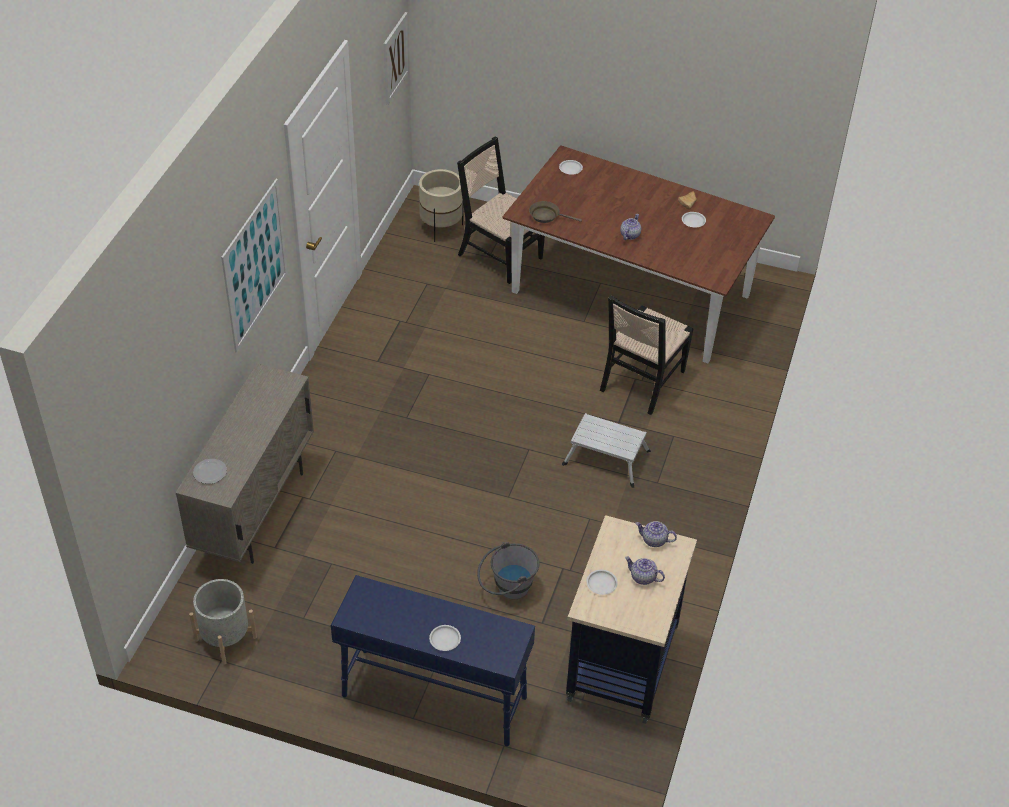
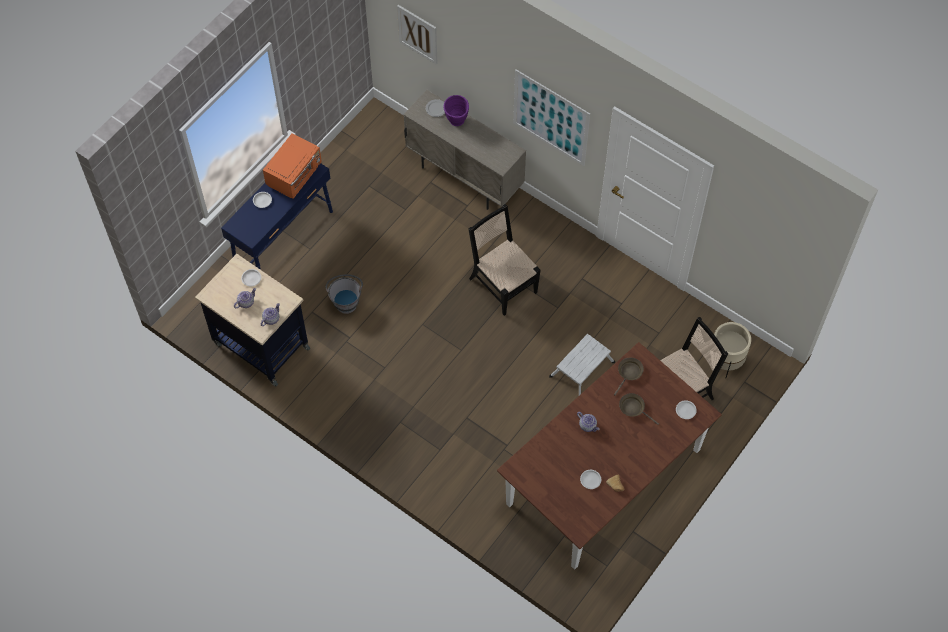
camera: 110 degrees right, 15 degrees up
(225, 638) = (370, 144): grey planter -> none
(230, 443) = (456, 123): none -> purple vase
(384, 612) = (295, 175): none -> orange microwave
(395, 58) = (786, 261): picture -> picture (418, 34)
(589, 205) = (633, 408): none -> brown frying pan
(607, 458) = (435, 397): white step ladder -> white step ladder (582, 369)
(642, 381) = (502, 449): chair -> chair (503, 285)

